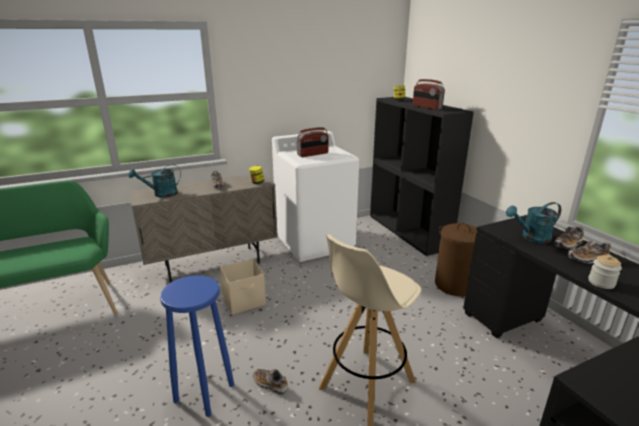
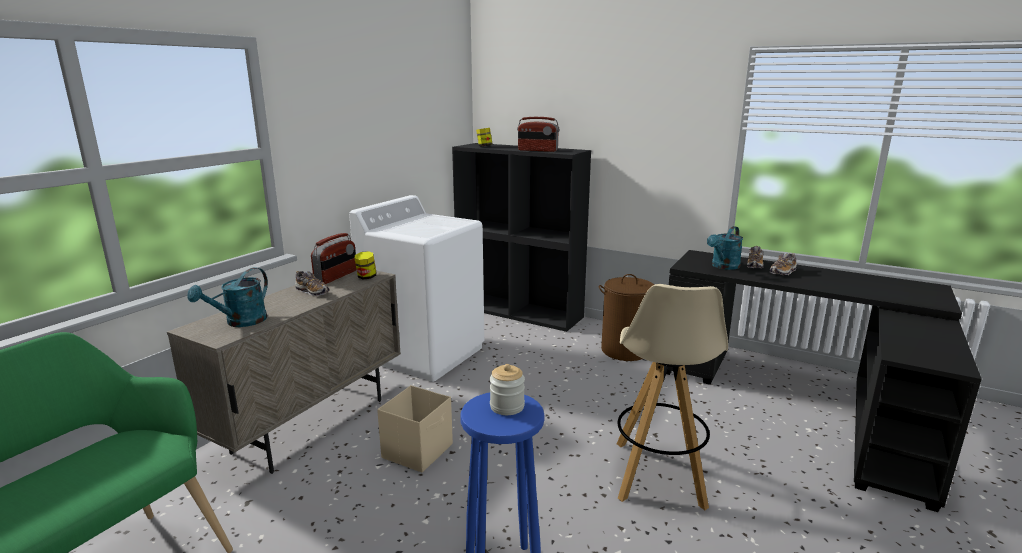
camera: 35 degrees left, 5 degrees down
(270, 385) = (567, 523): shoe -> none
(313, 154) = (422, 226): radio -> radio (336, 276)
(601, 283) = (816, 286): jar -> jar (507, 406)

